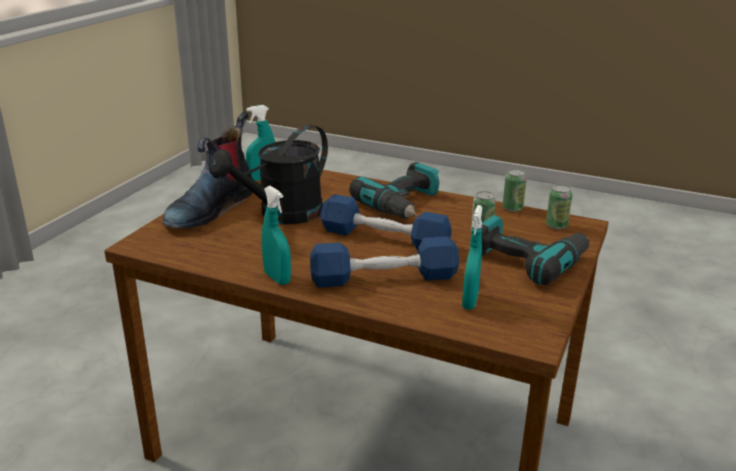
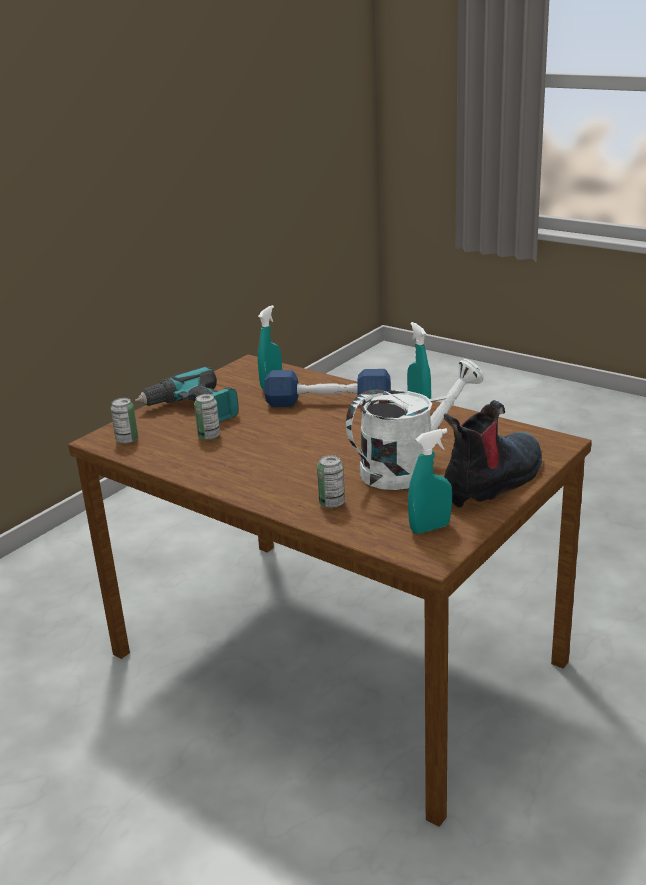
camera: 165 degrees left, 0 degrees up
(282, 215) = (408, 467): black watering can -> white watering can
(384, 239) = (309, 435): blue dumbbell -> none
(403, 204) = (263, 473): power drill -> none
(512, 208) = (147, 462): can -> can (332, 503)

